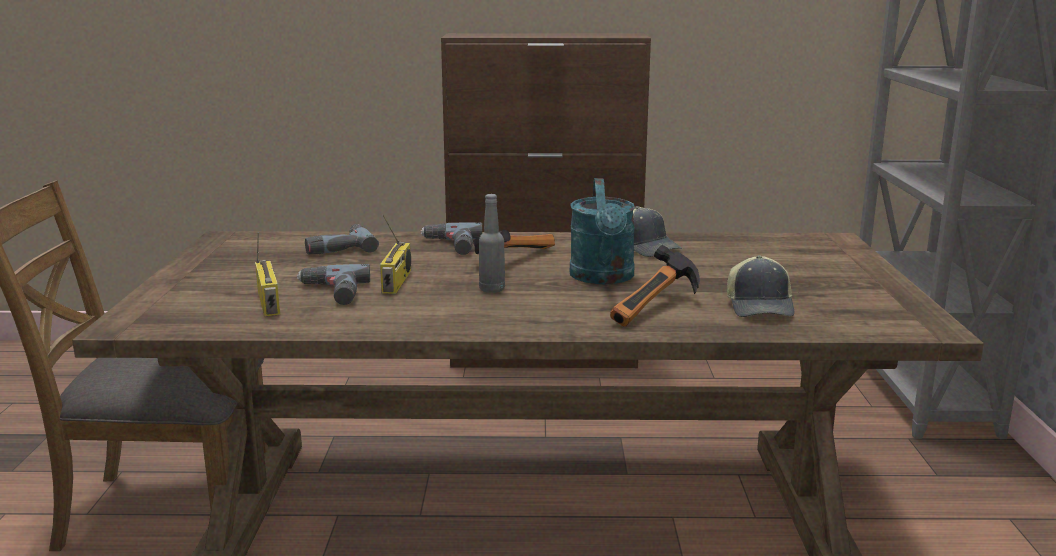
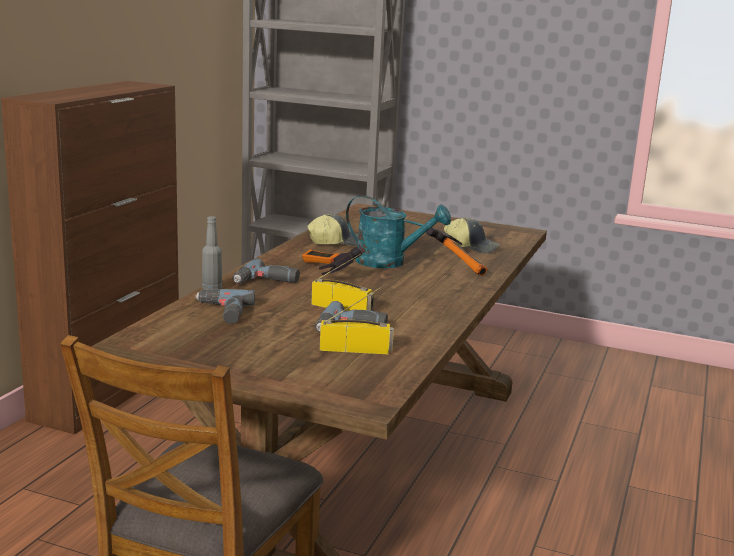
camera: 70 degrees left, 0 degrees up
(491, 289) = (387, 289): grey bottle -> grey bottle (212, 289)

